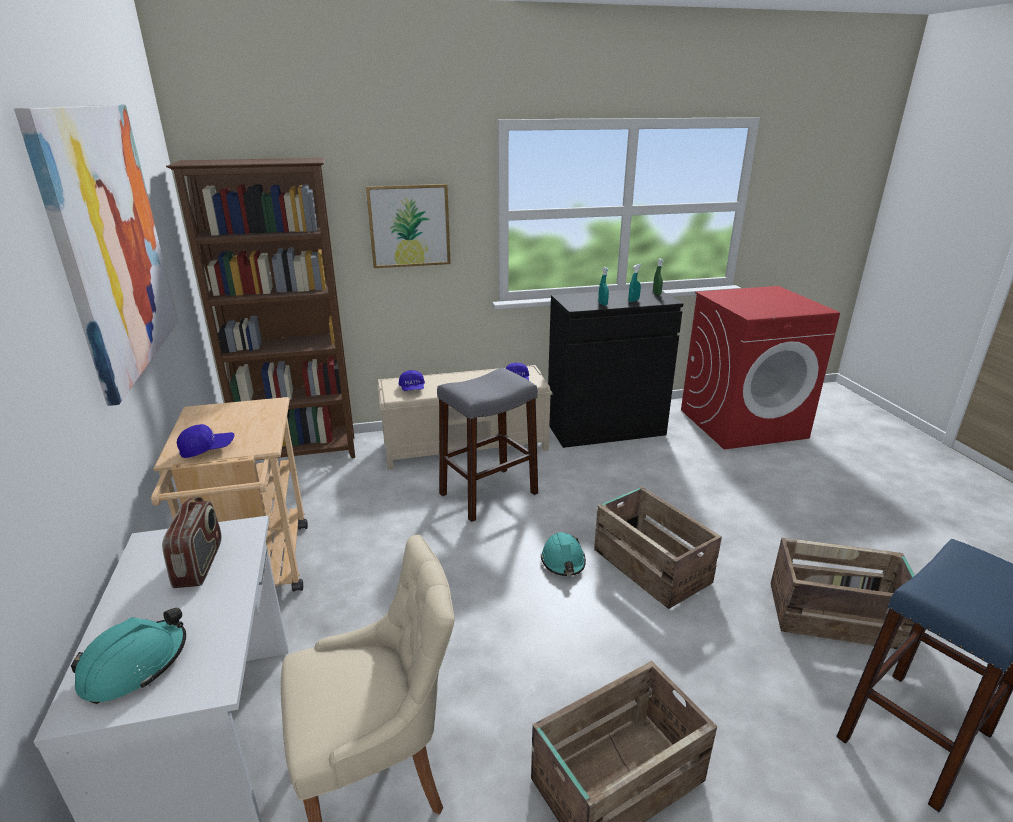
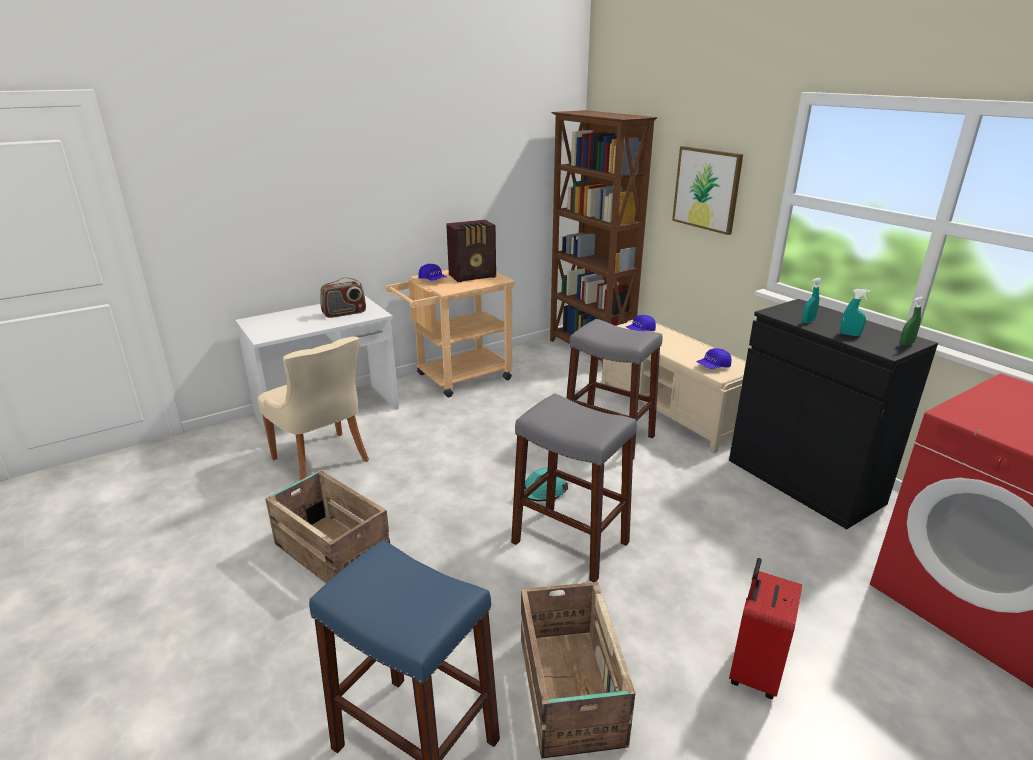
camera: 70 degrees right, 0 degrees up
(111, 243) = (442, 149): picture -> none
(134, 665) = (274, 322): turquoise hard hat -> none
(233, 418) = (473, 276): none -> radio
(650, 565) = (570, 542): crate -> grey stool
(805, 522) = (753, 671): none -> red suitcase

